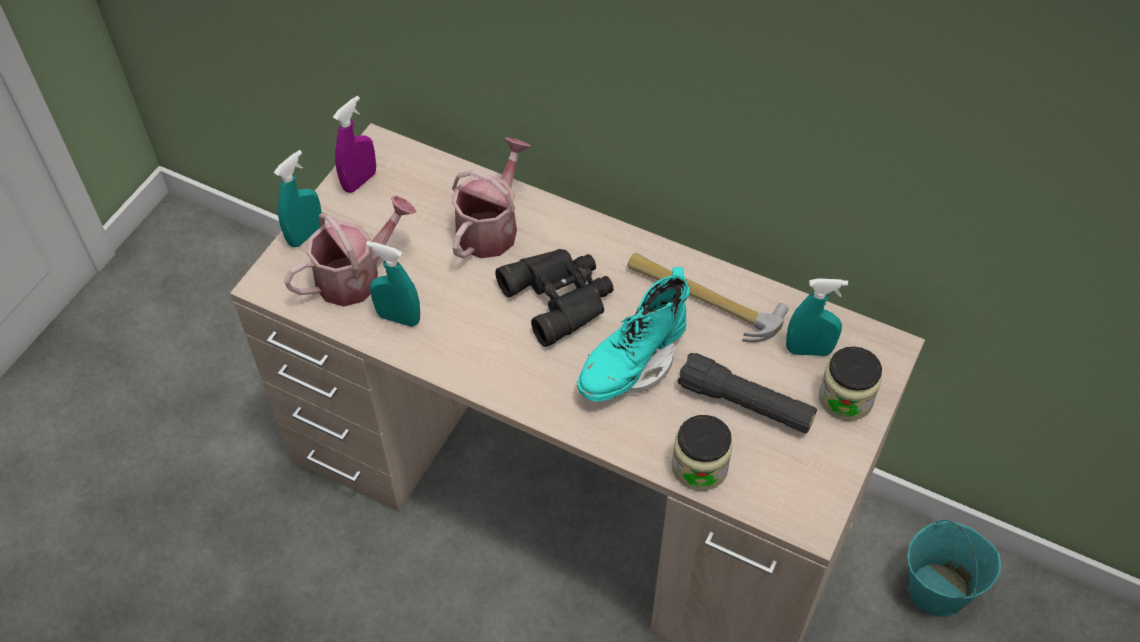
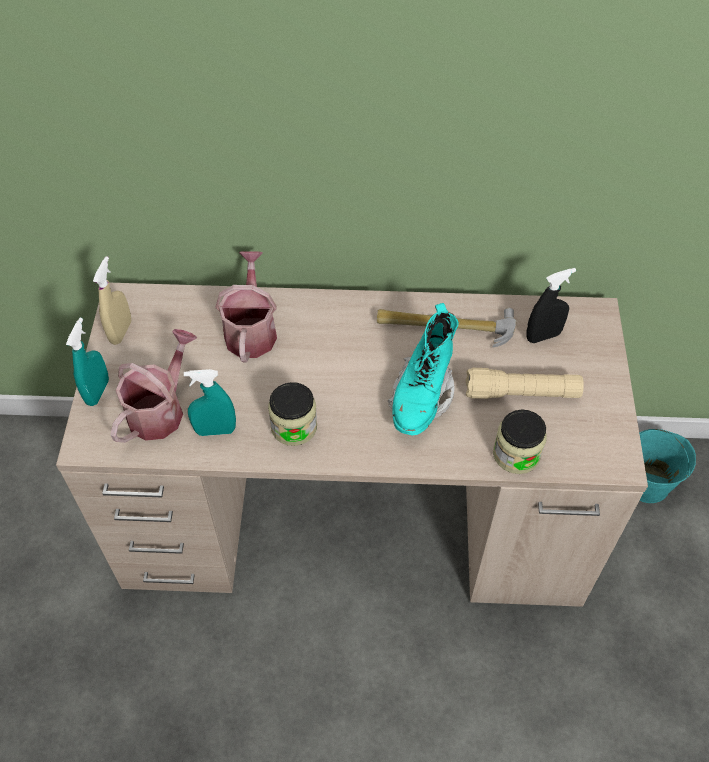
camera: 25 degrees left, 0 degrees up
(360, 181) = (121, 332): purple spray bottle -> beige spray bottle
(561, 297) = (337, 365): black binoculars -> none
(745, 404) = (521, 393): black flashlight -> beige flashlight
(809, 350) = (543, 336): turquoise spray bottle -> black spray bottle
(845, 398) = (589, 361): jar -> jar (294, 427)

